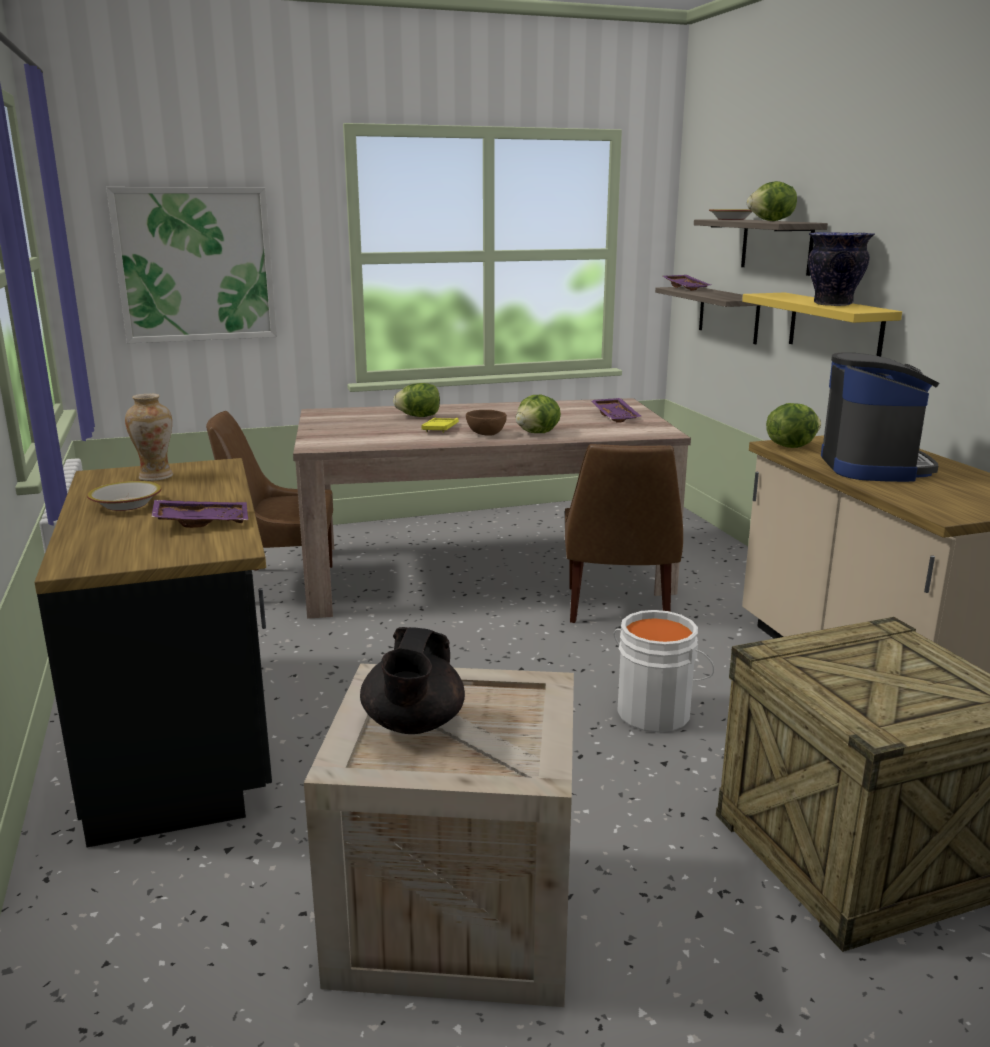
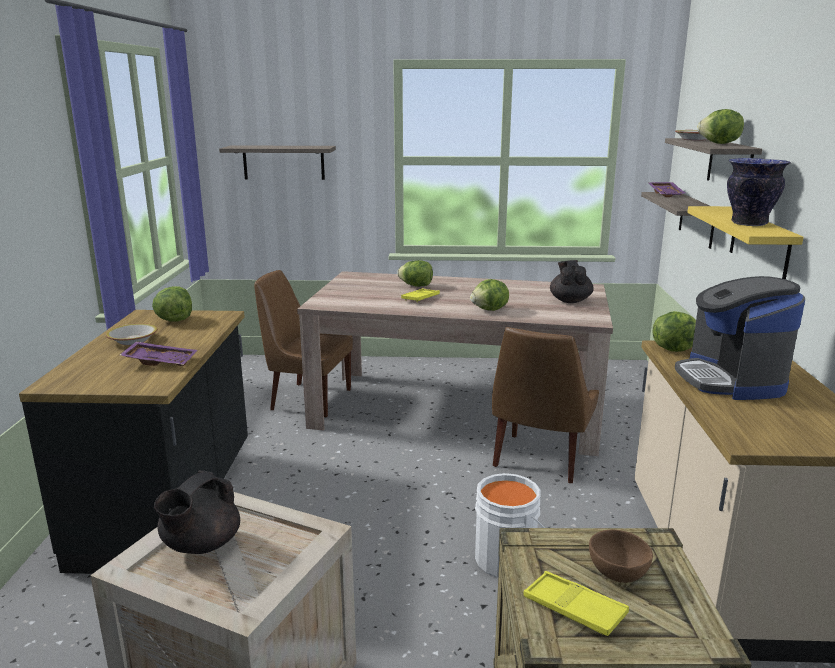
camera: 20 degrees right, 0 degrees up
(156, 477) = (174, 320): vase -> lettuce
(195, 265) = (283, 162): picture -> shelf
(486, 434) = (449, 307): brown bowl -> brown bowl (617, 574)
(616, 416) = (570, 301): purple tray -> black teapot
(873, 466) = (730, 380): coffee machine -> coffee machine turned 150 degrees clockwise
(873, 700) = (574, 608): none -> yellow tray

